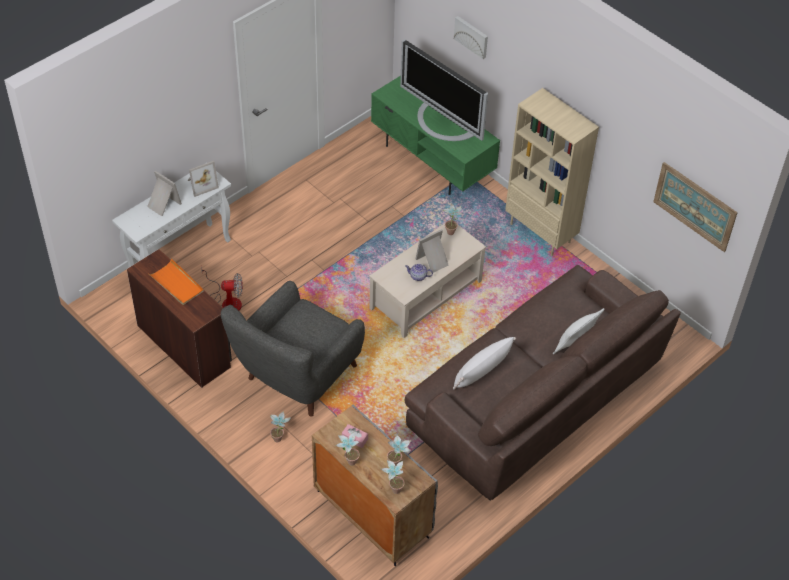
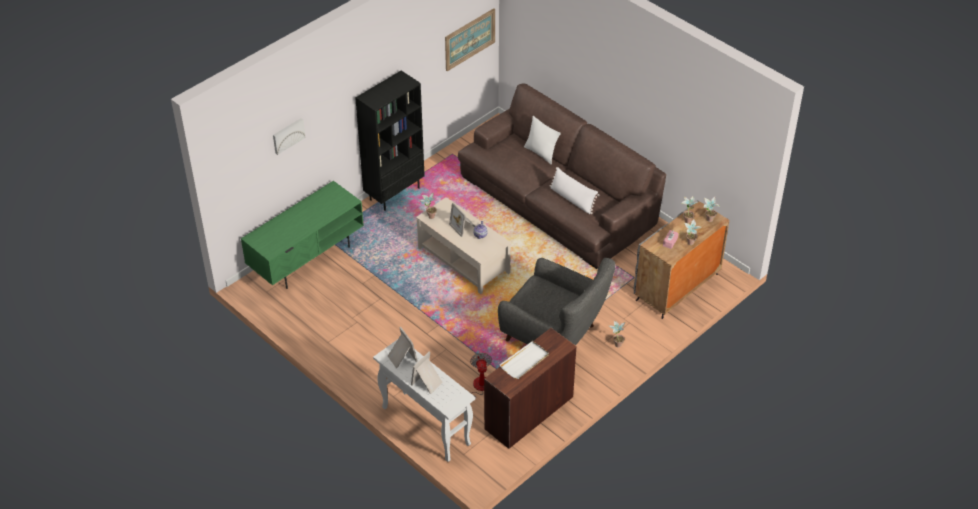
camera: 90 degrees left, 5 degrees down
(177, 284) = (525, 361): orange tray -> white tray
(444, 122) = (309, 213): television -> none
(541, 233) = (394, 193): beige bookcase -> black bookcase

